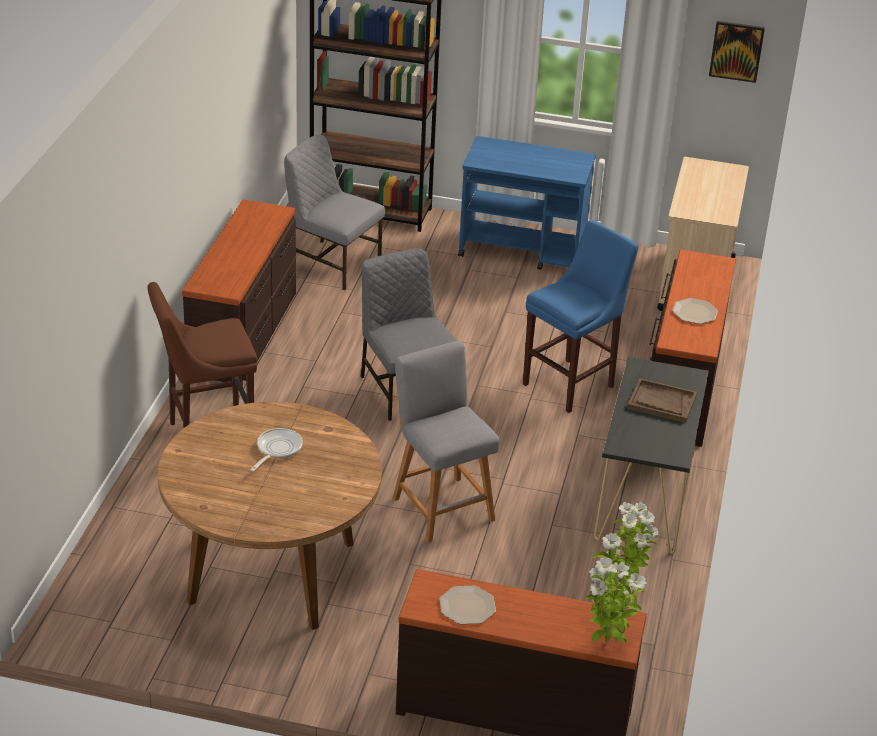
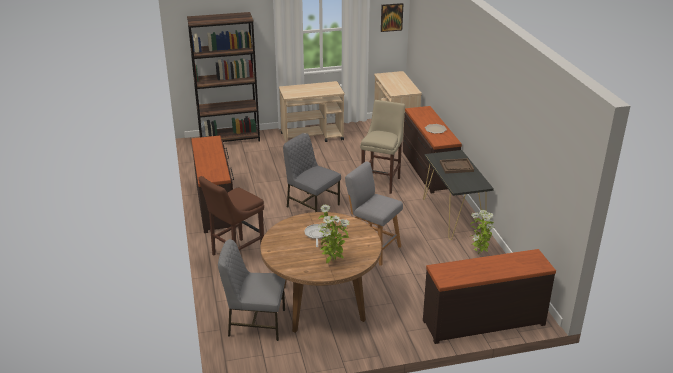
camera: 25 degrees left, 5 degrees down
(332, 263) = (231, 164): grey chair -> grey chair (255, 323)
(467, 606) = (464, 273): plate -> none
(523, 251) = (312, 137): blue cart -> beige cart
(572, 384) = (382, 182): blue stool -> beige stool
(606, 641) = (535, 266): potted plant -> potted plant (332, 262)

